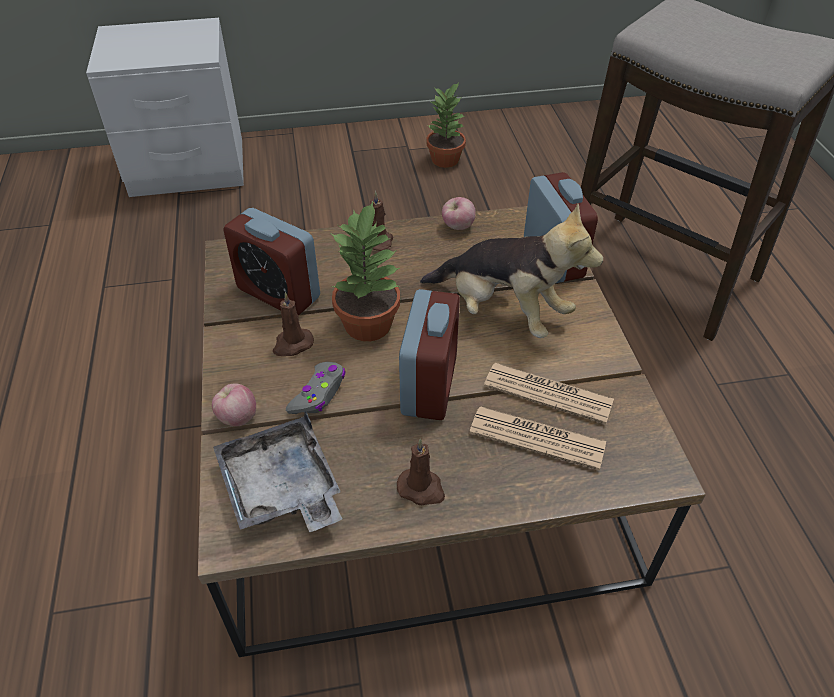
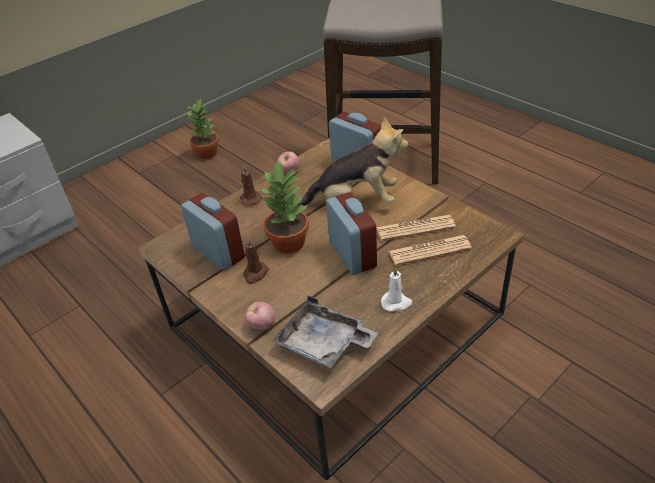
camera: 30 degrees left, 5 degrees down
(278, 293) = (218, 252): alarm clock -> alarm clock turned 135 degrees counterclockwise
(319, 394) = (296, 289): grey game controller -> none
(422, 489) = (396, 303): brown candle -> white candle

